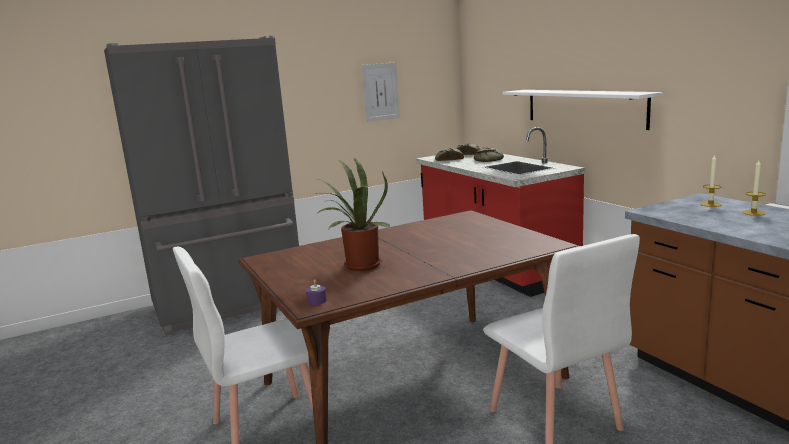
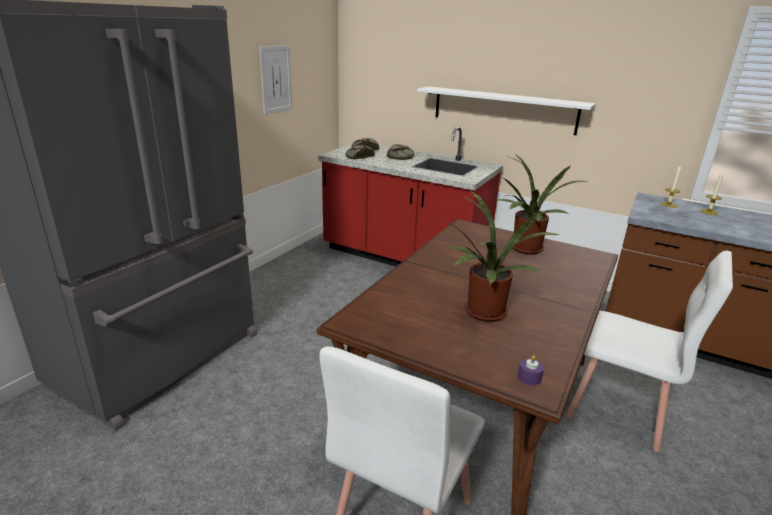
camera: 35 degrees left, 10 degrees up
(486, 234) = (525, 250): none -> potted plant

